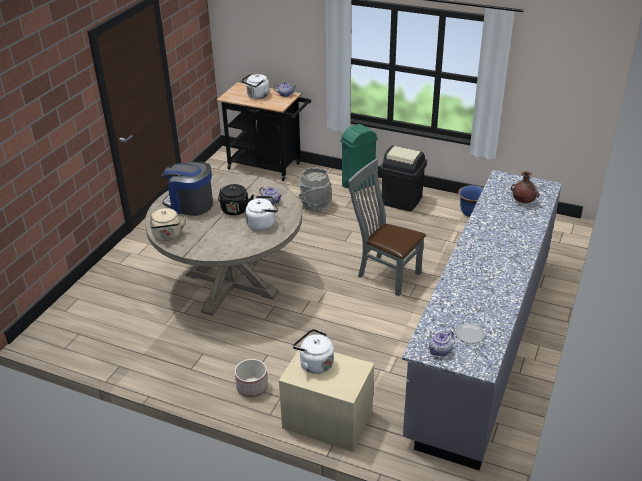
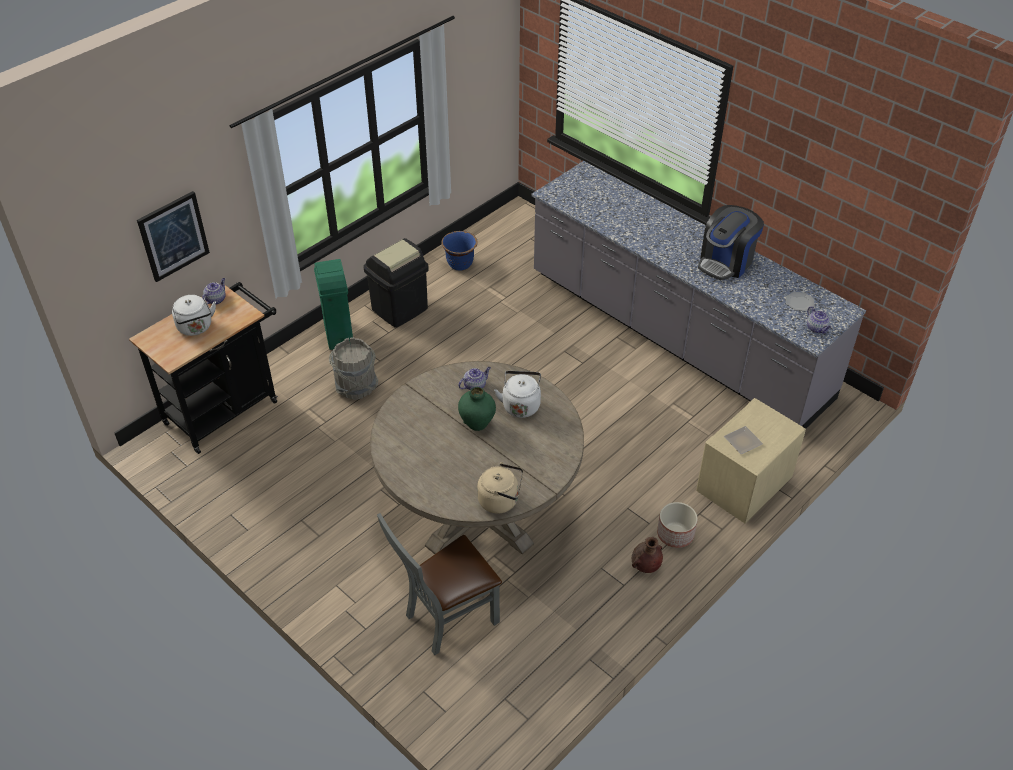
camera: 70 degrees left, 10 degrees up
(190, 204) = (436, 464): coffee machine -> coffee machine (726, 262)
(235, 211) = (477, 423): black kettle -> green vase
(277, 38) = (173, 236): none -> picture
(314, 363) = (741, 441): white kettle -> plate
(385, 274) = (534, 368): grey chair -> grey chair (446, 619)
(523, 202) = (604, 196): brown vase -> brown vase (645, 566)

